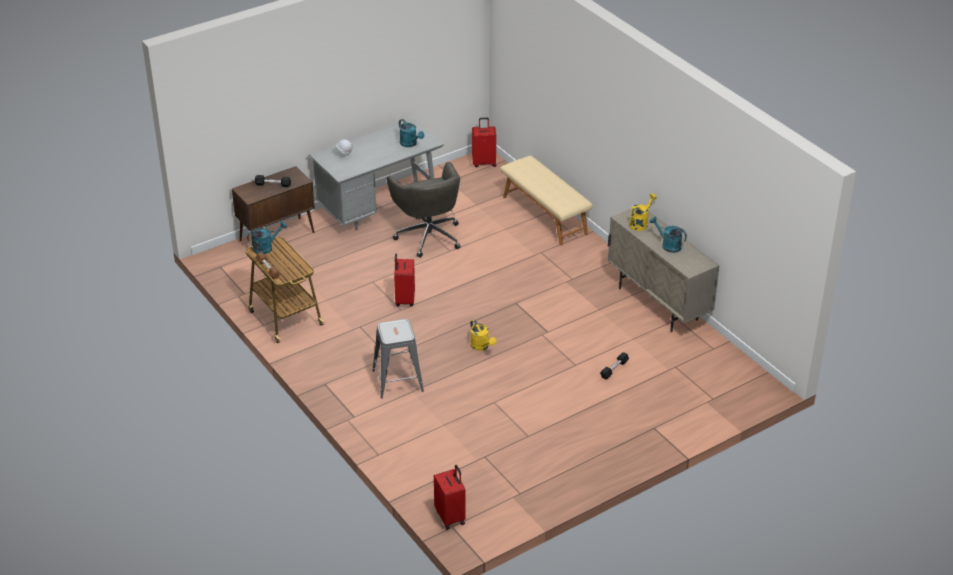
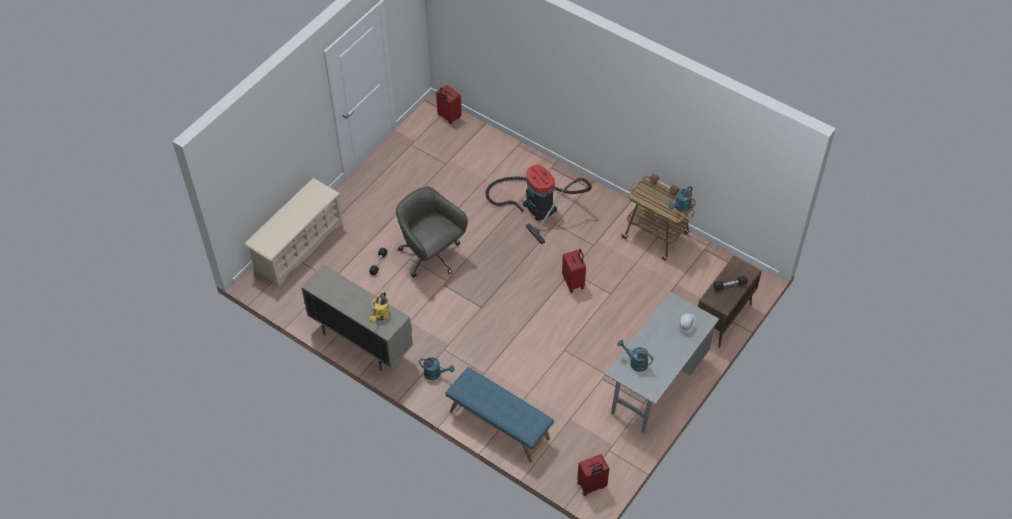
camera: 160 degrees right, 15 degrees up
(398, 381) = (536, 205): grey stool -> vacuum cleaner
(428, 235) = (593, 362): grey office chair -> grey office chair (431, 256)
(481, 347) = (489, 254): yellow watering can -> none
(545, 215) = (499, 425): beige bench -> blue bench
(668, 245) = (349, 296): turquoise watering can -> turquoise watering can (435, 374)
(706, 410) = (298, 246): none -> beige shoe rack

